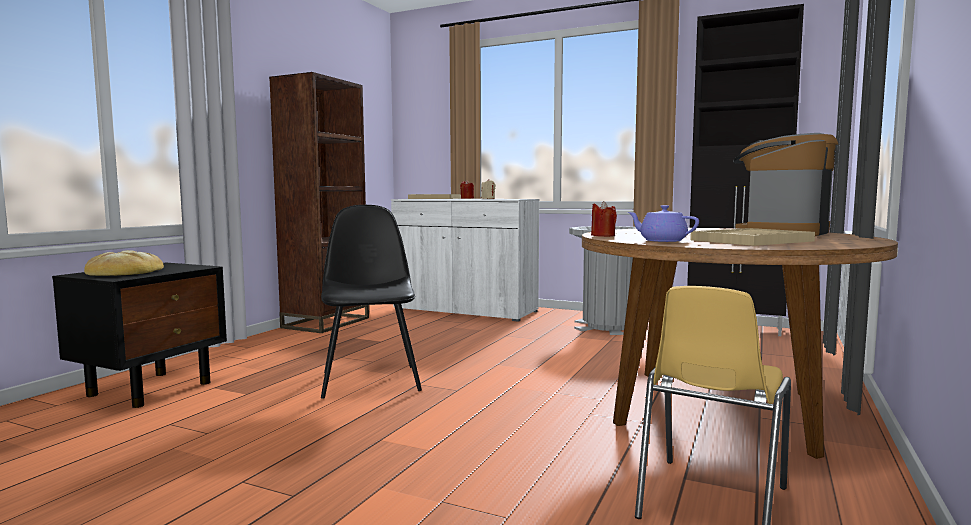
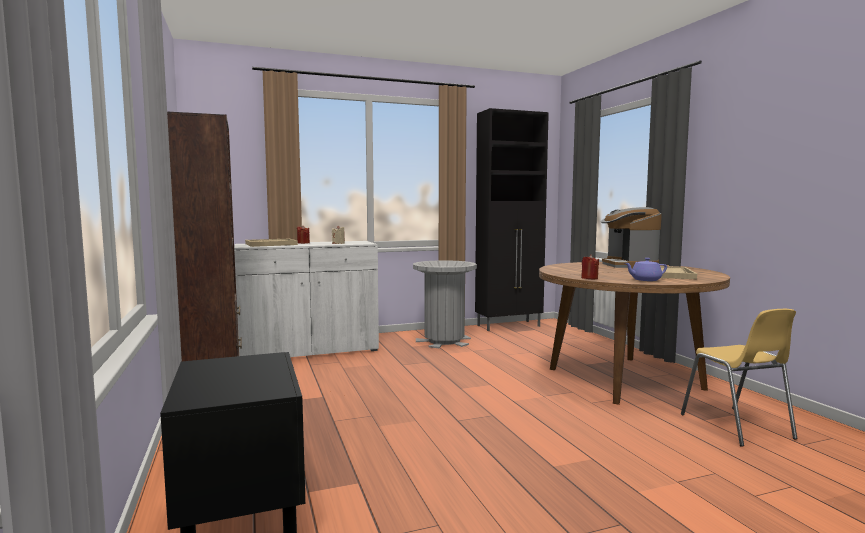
camera: 45 degrees left, 0 degrees up
(125, 272) = (227, 383): bread -> none
(371, 380) = (419, 430): black chair -> none

